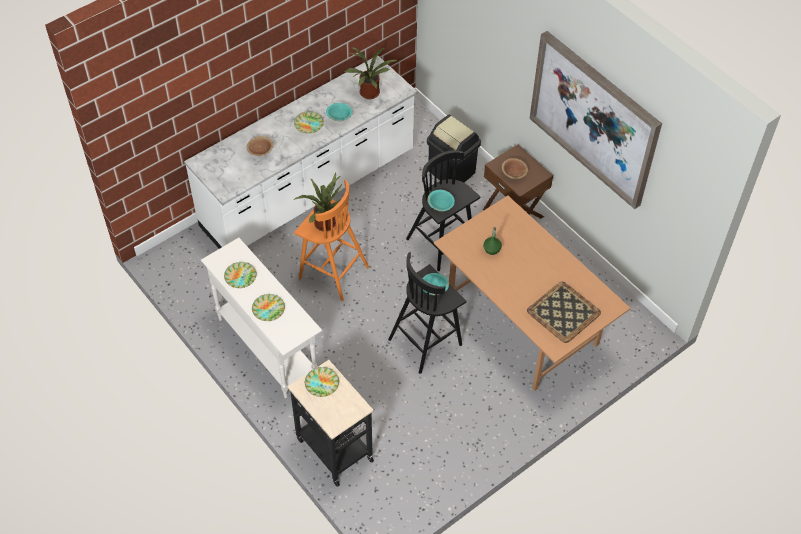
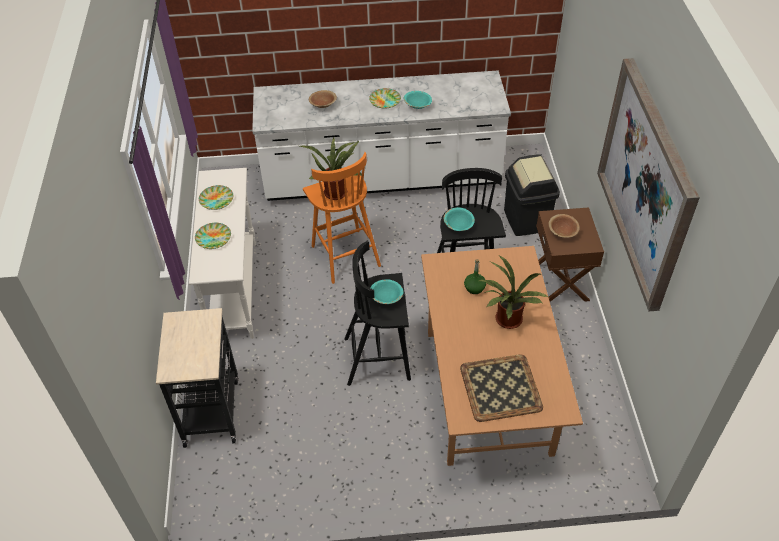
camera: 35 degrees right, 5 degrees down
(322, 383) = (194, 326): plate -> none
(369, 94) = (461, 98): potted plant -> potted plant (506, 321)

